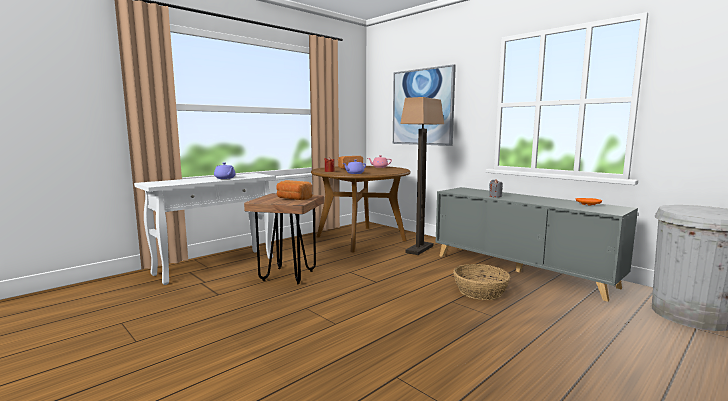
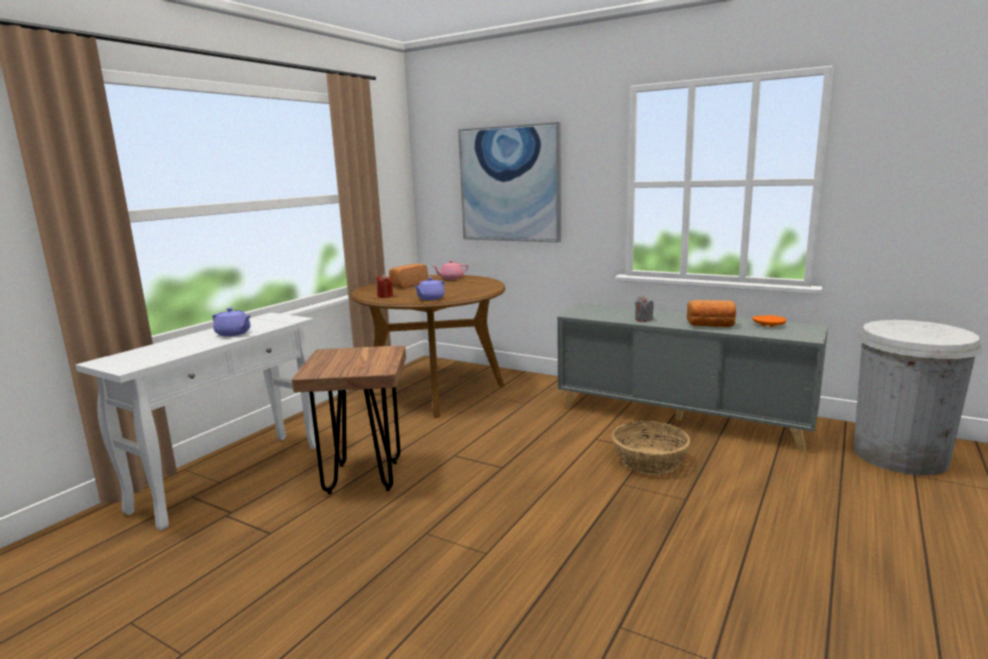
camera: 15 degrees left, 5 degrees up
(293, 199) = (365, 360): bread -> bread (711, 326)
(419, 249) = (530, 399): floor lamp -> none

